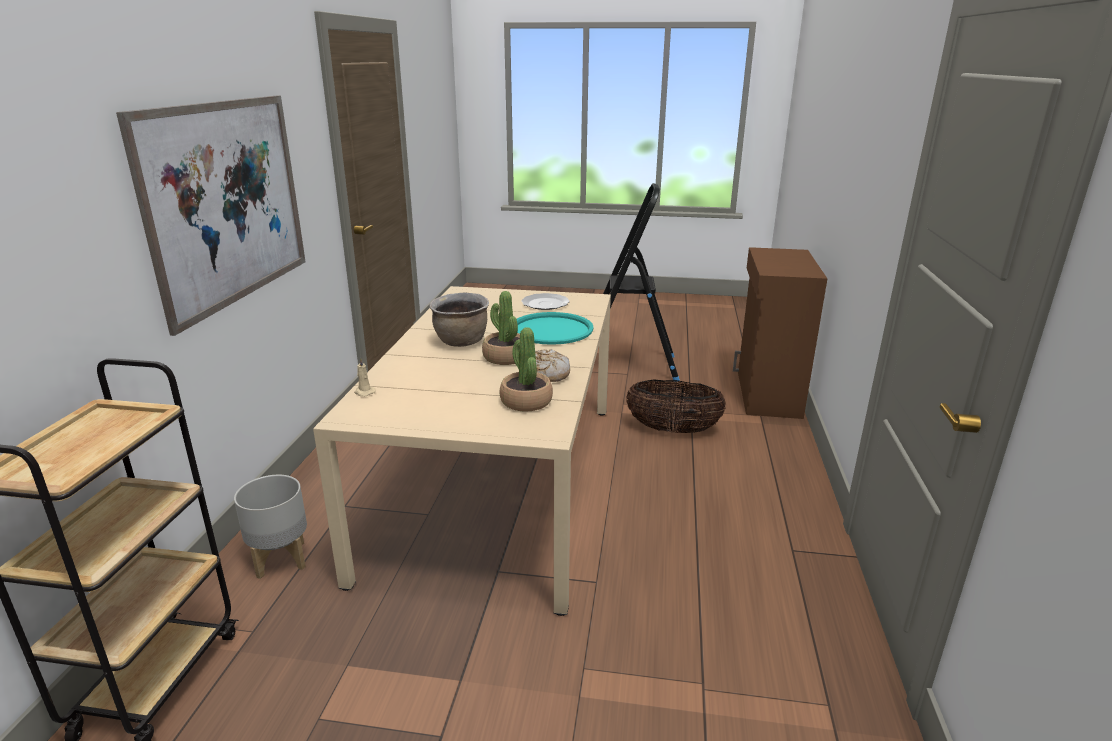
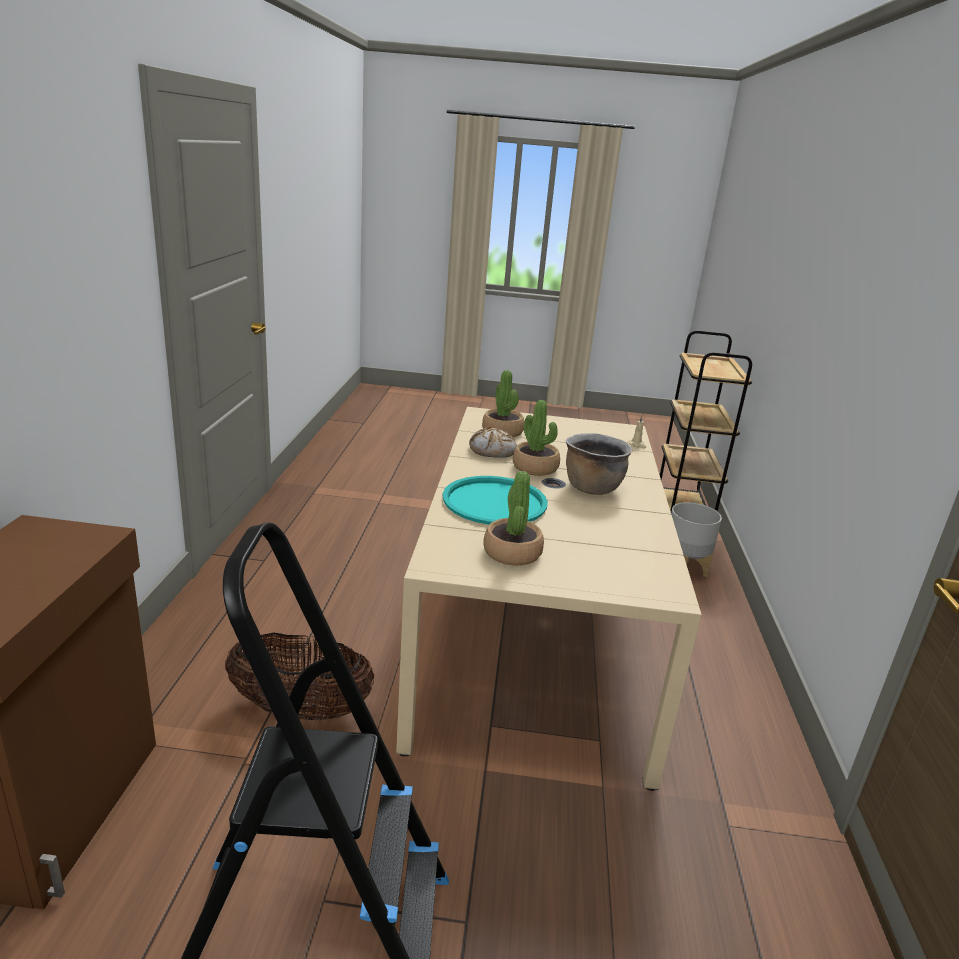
camera: 175 degrees right, 0 degrees up
(229, 203) = (845, 344): picture -> none
(546, 304) = (512, 553): plate -> potted plant

